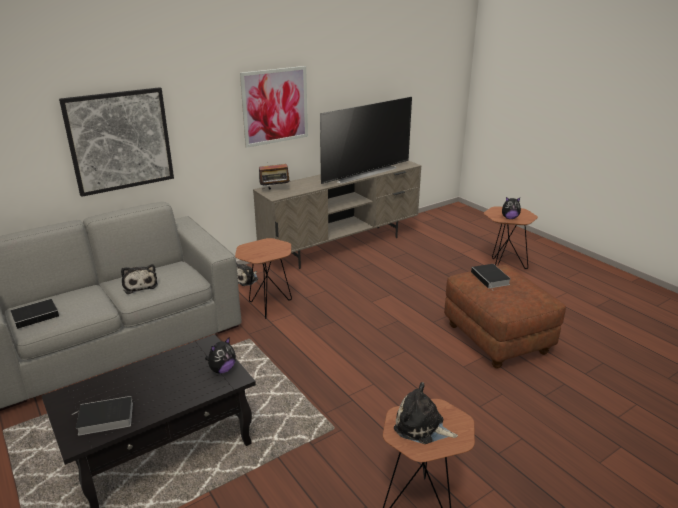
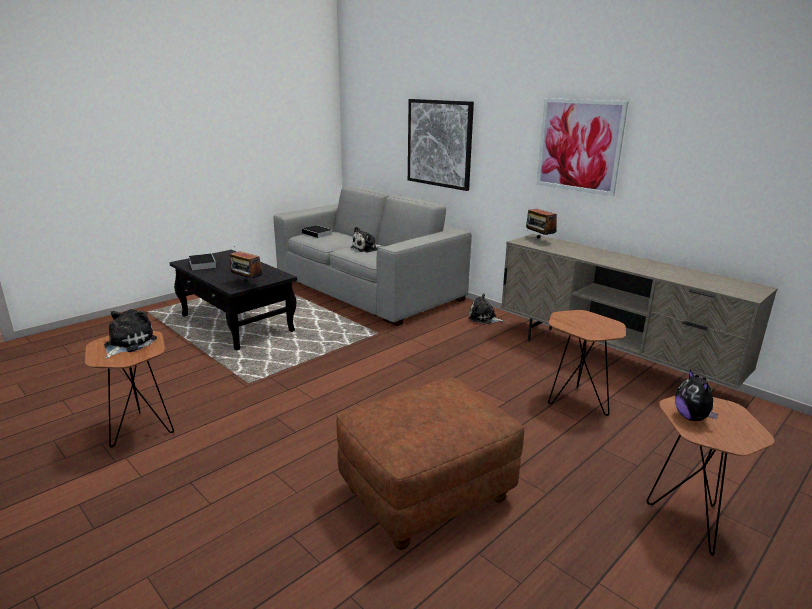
camera: 80 degrees right, 5 degrees down
(222, 369) = (247, 283): plush toy -> radio
(267, 307) = (436, 334): brown side table -> brown side table (575, 401)
(363, 173) = (657, 271): television -> none
(491, 279) = (441, 398): book -> none

